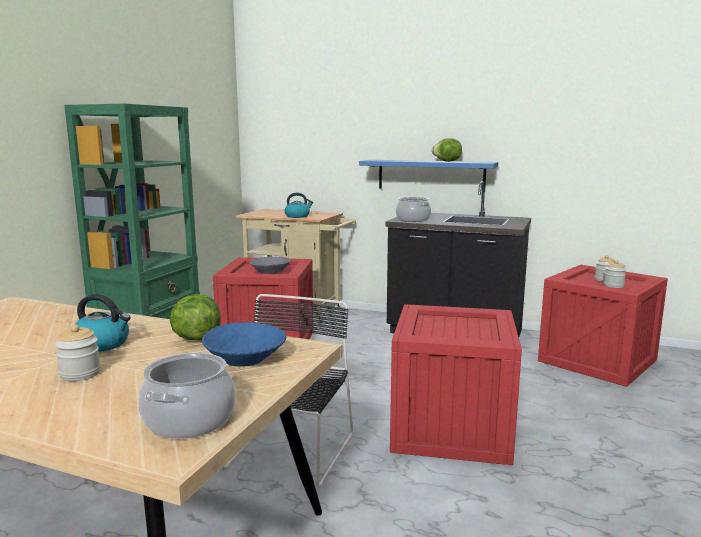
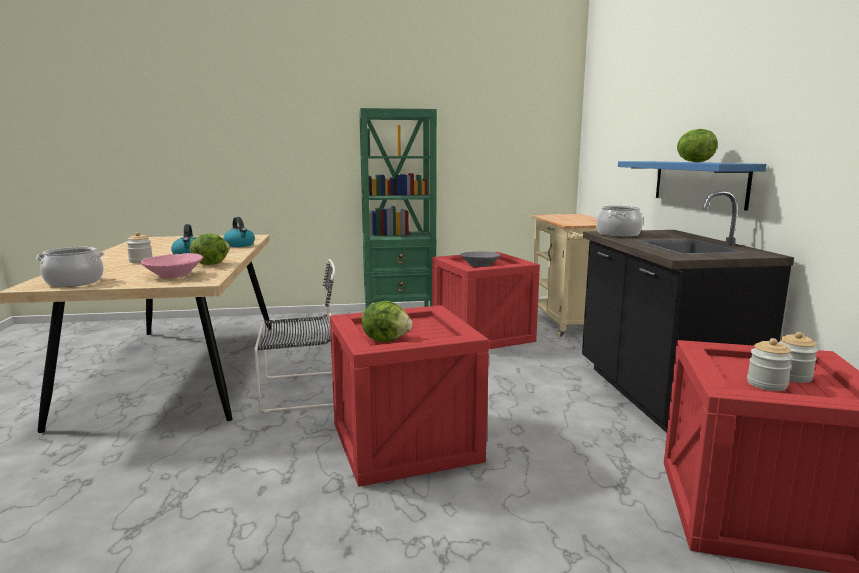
camera: 60 degrees right, 0 degrees up
(245, 359) = (174, 275): blue bowl -> pink bowl
(297, 216) = (566, 221): kettle -> kettle (240, 245)
(473, 337) = (386, 340): none -> lettuce

